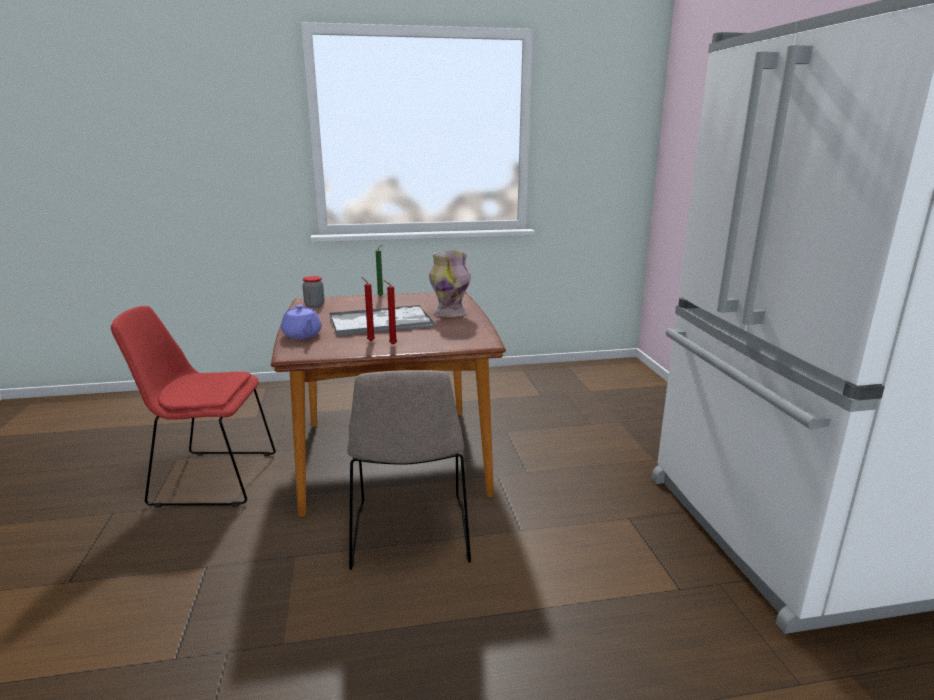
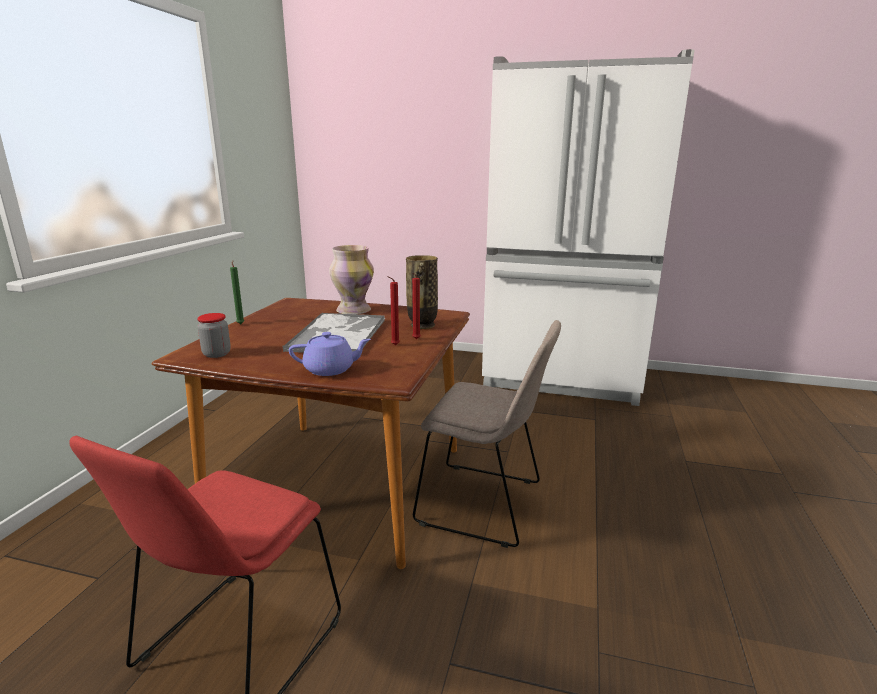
camera: 65 degrees left, 0 degrees up
(433, 340) = (422, 325): none -> vase

